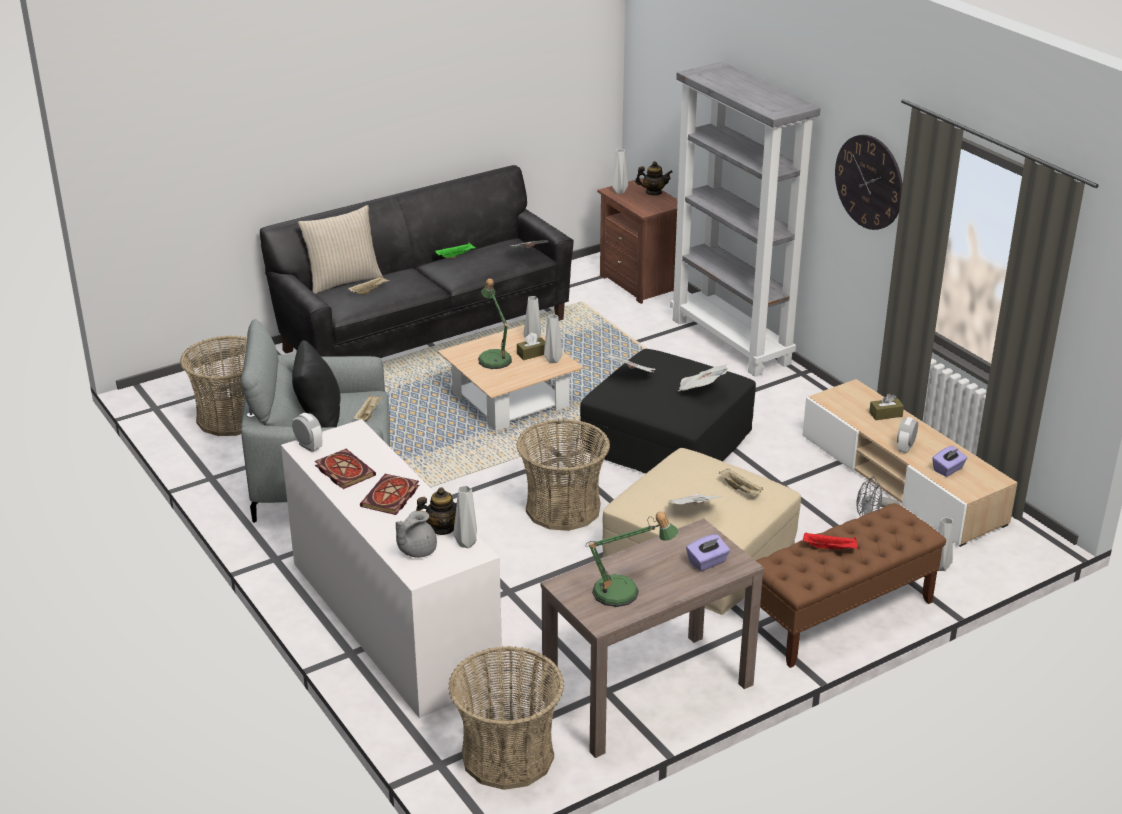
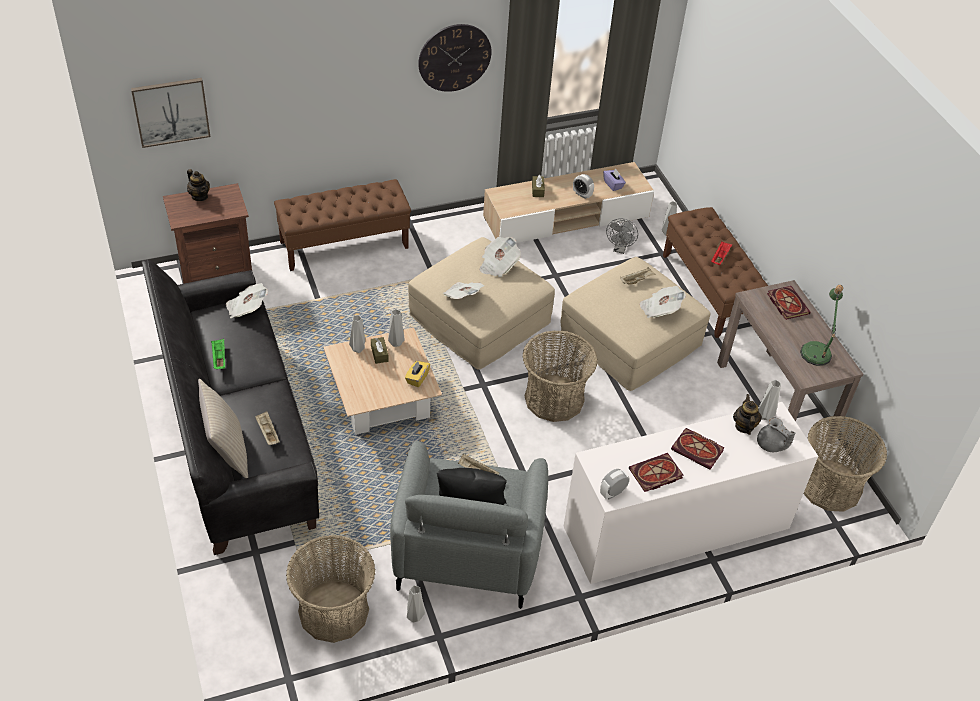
camera: 80 degrees left, 15 degrees up
(494, 357) = (375, 379): table lamp -> none
(506, 379) = (417, 378): none -> yellow tissue box
(618, 191) = (184, 216): grey vase -> grey vase (414, 617)
(653, 192) = (200, 196): teapot -> teapot turned 120 degrees clockwise
(661, 90) = (171, 111): none -> picture
(667, 441) = (479, 318): black ottoman -> beige ottoman
(707, 562) = (786, 303): purple tissue box -> book
(732, 342) = (344, 245): grey bookcase -> brown bench

